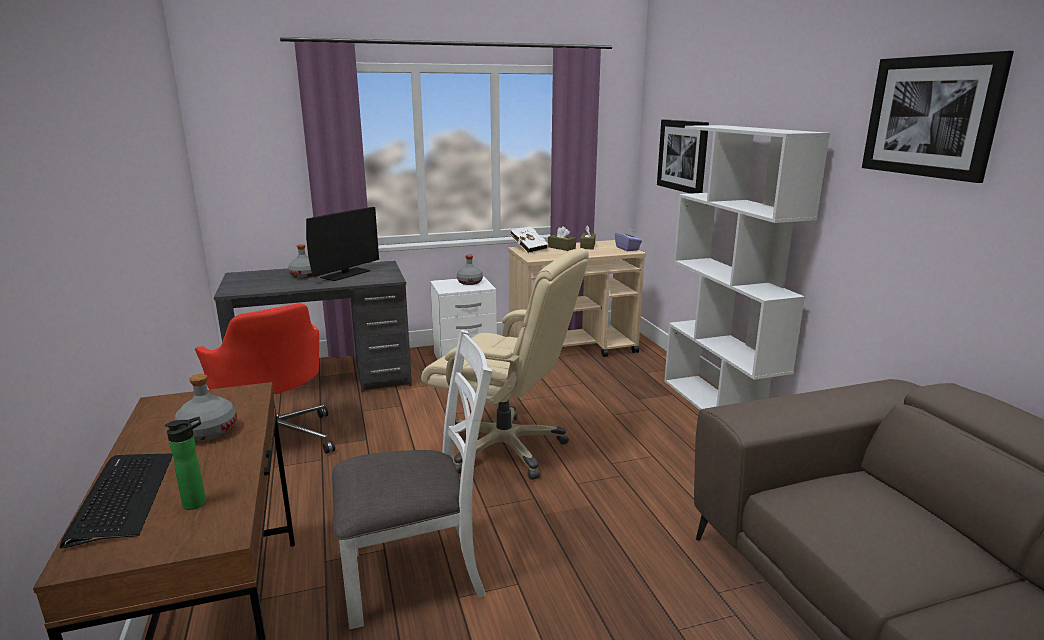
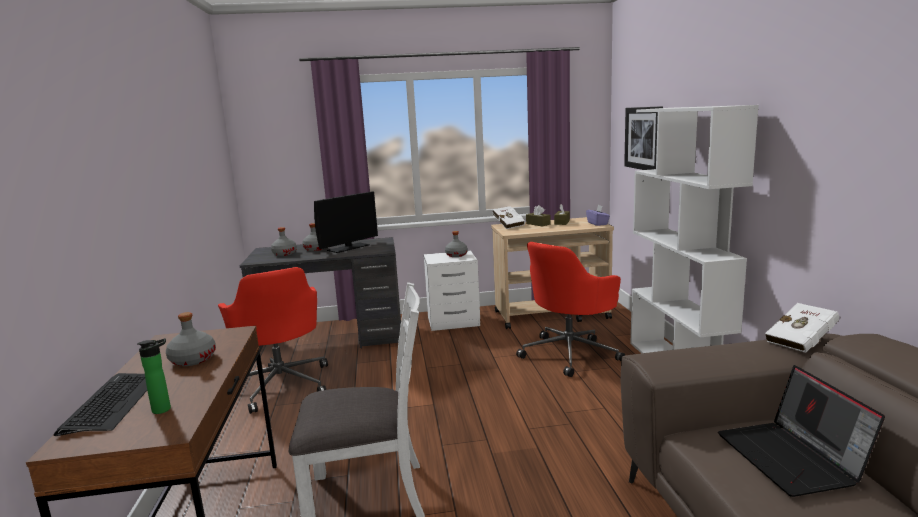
camera: 10 degrees right, 5 degrees down
(266, 281) = (284, 253): none -> grey bottle
(505, 448) = (471, 396): beige office chair -> none
(603, 394) = (570, 354): none -> red office chair
(877, 390) = (802, 342): none -> white book
(885, 516) = (792, 458): none -> laptop
(931, 116) = (843, 81): picture -> none

